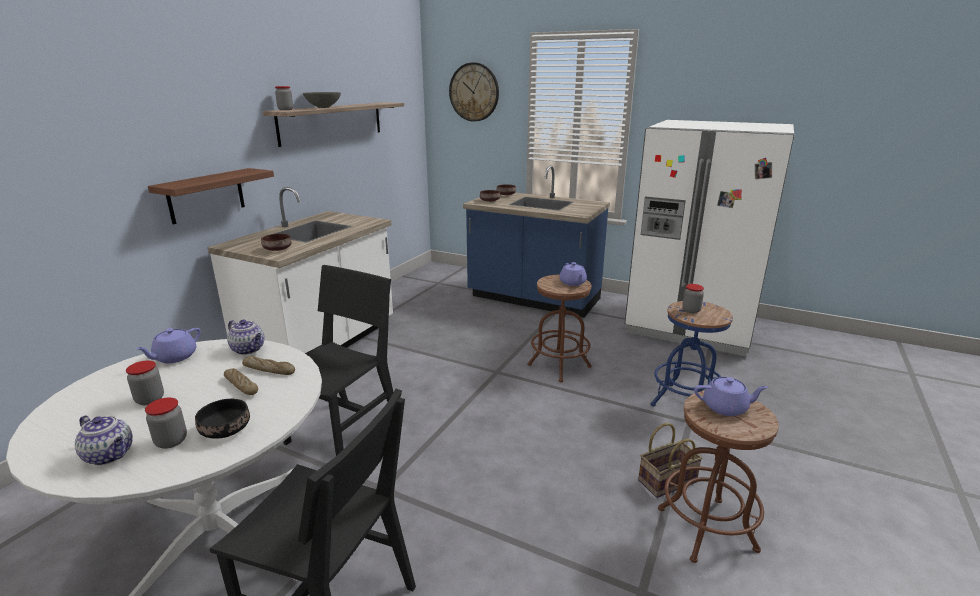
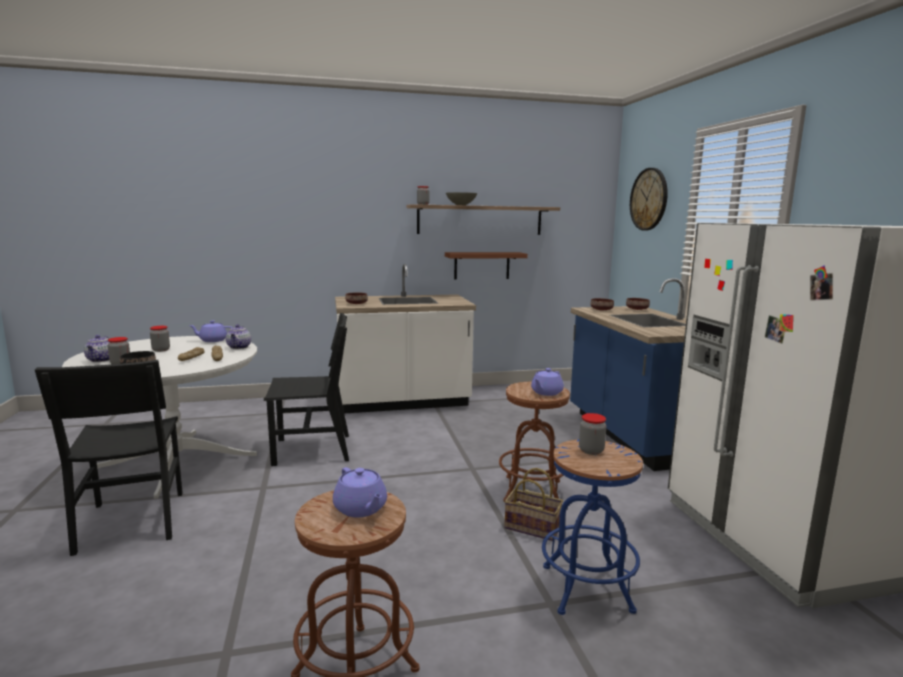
camera: 50 degrees right, 10 degrees down
(206, 195) = (344, 260): shelf -> shelf (482, 265)
(667, 480) = (415, 619): basket -> basket (534, 528)

